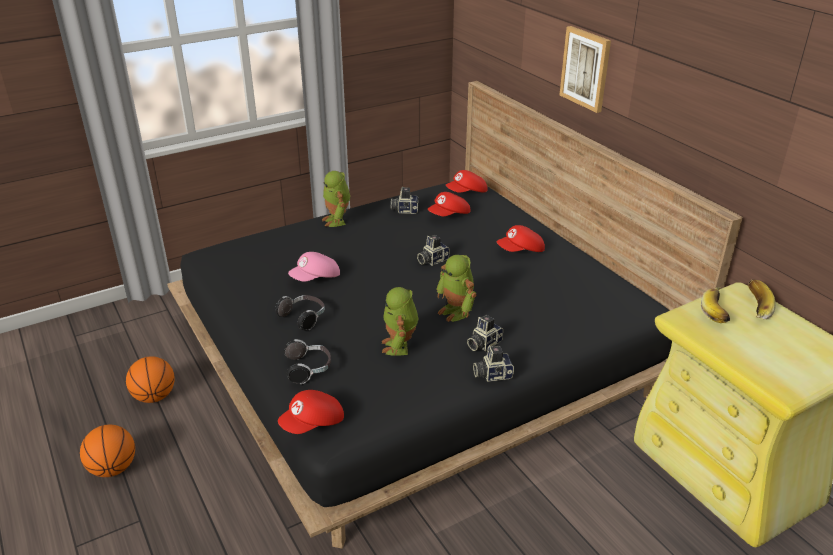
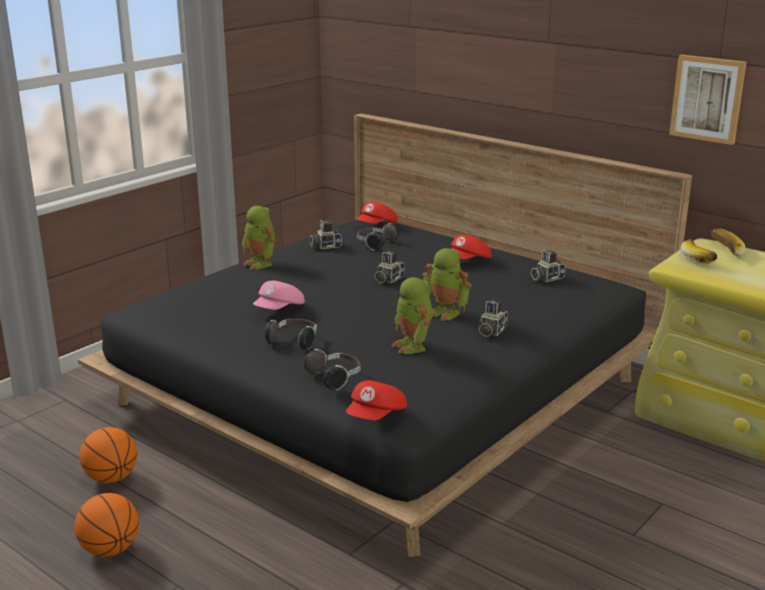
camera: 20 degrees left, 10 degrees down
(449, 215) = (375, 244): red cap -> headphones
(492, 374) = (517, 351): camera -> camera (546, 278)
(586, 68) = (497, 74): picture -> picture (707, 99)

